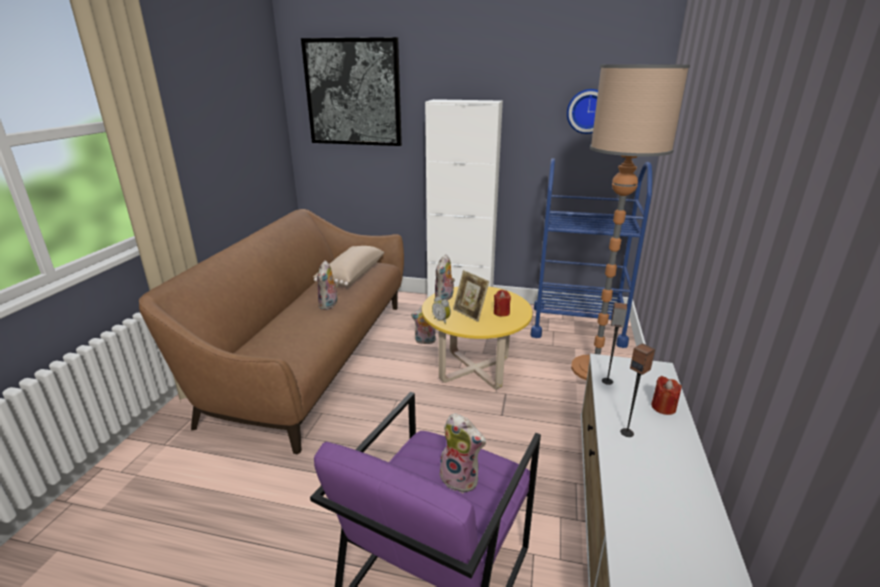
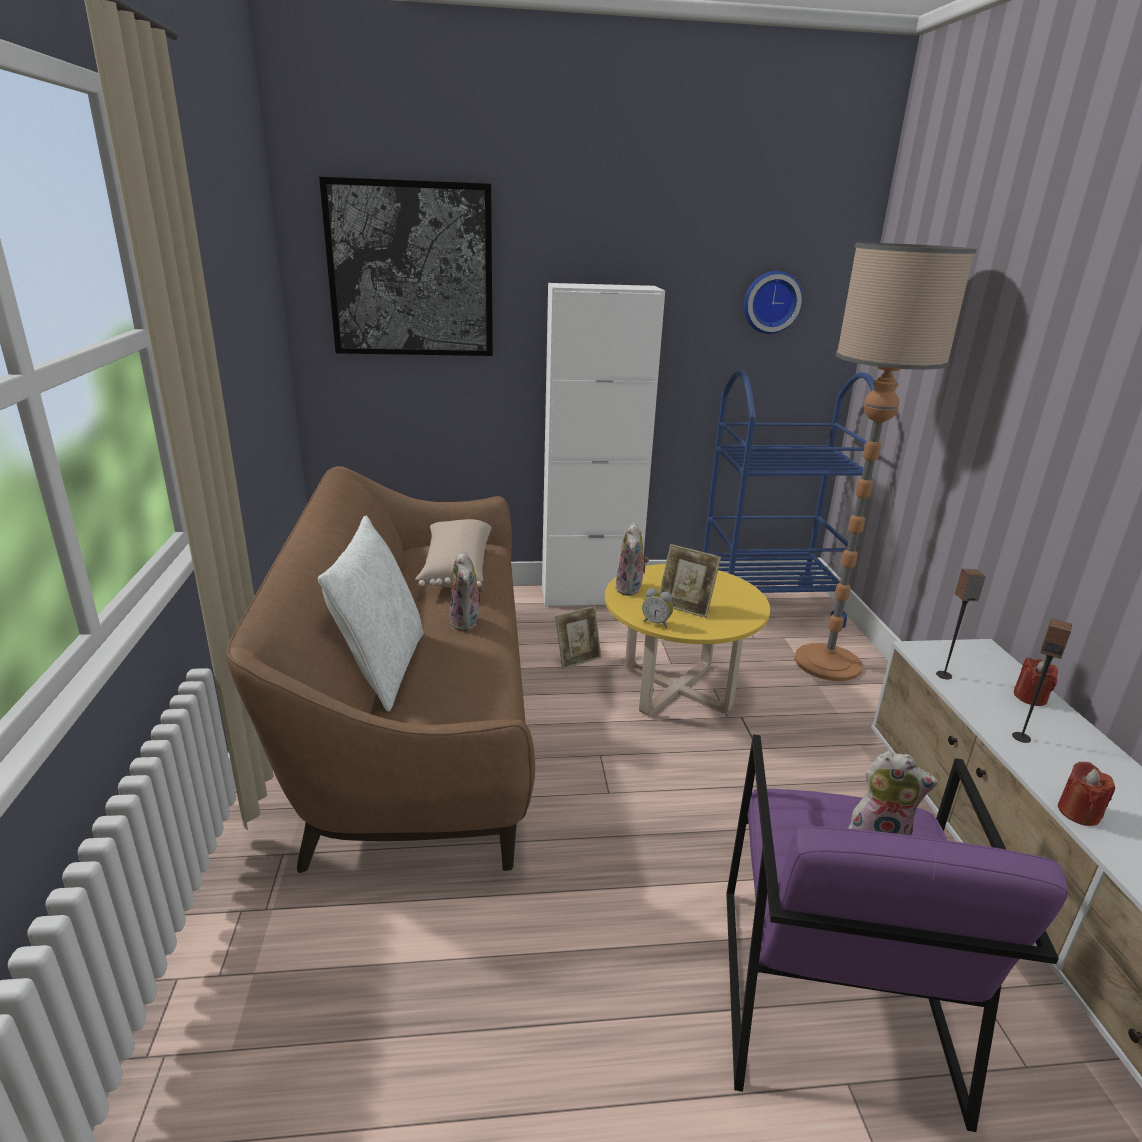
camera: 20 degrees left, 0 degrees up
(262, 324) = (381, 668): none -> white pillow
(424, 341) = (577, 659): plush toy -> picture frame
(501, 312) = (726, 600): red candle -> red candle (1078, 812)

